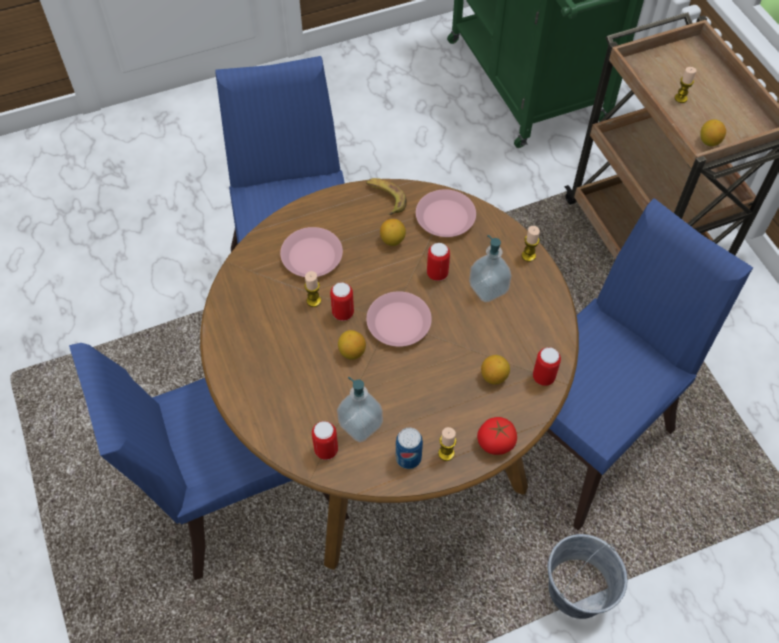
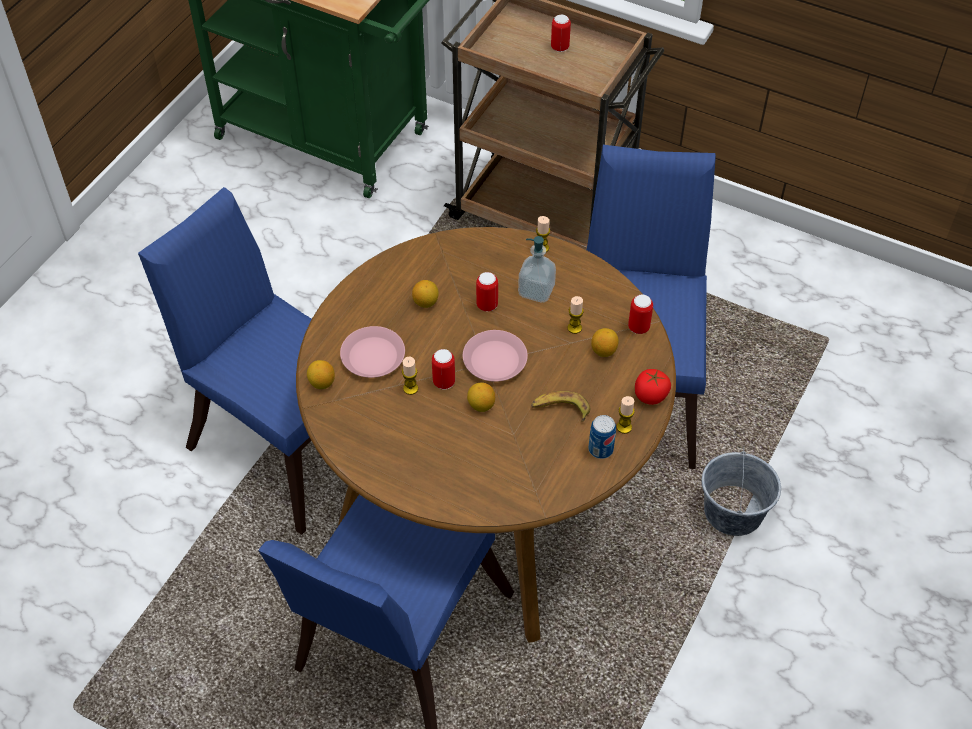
camera: 40 degrees left, 5 degrees down
(326, 450) = (535, 487): can -> can (560, 47)
(360, 424) = (542, 451): soap dispenser -> none
(385, 198) = (386, 273): banana -> banana (560, 409)
(445, 218) = (450, 259): pink plate -> none
(680, 98) = (542, 60): candle -> candle (574, 328)
(709, 141) = (593, 82): lemon -> lemon (322, 383)

